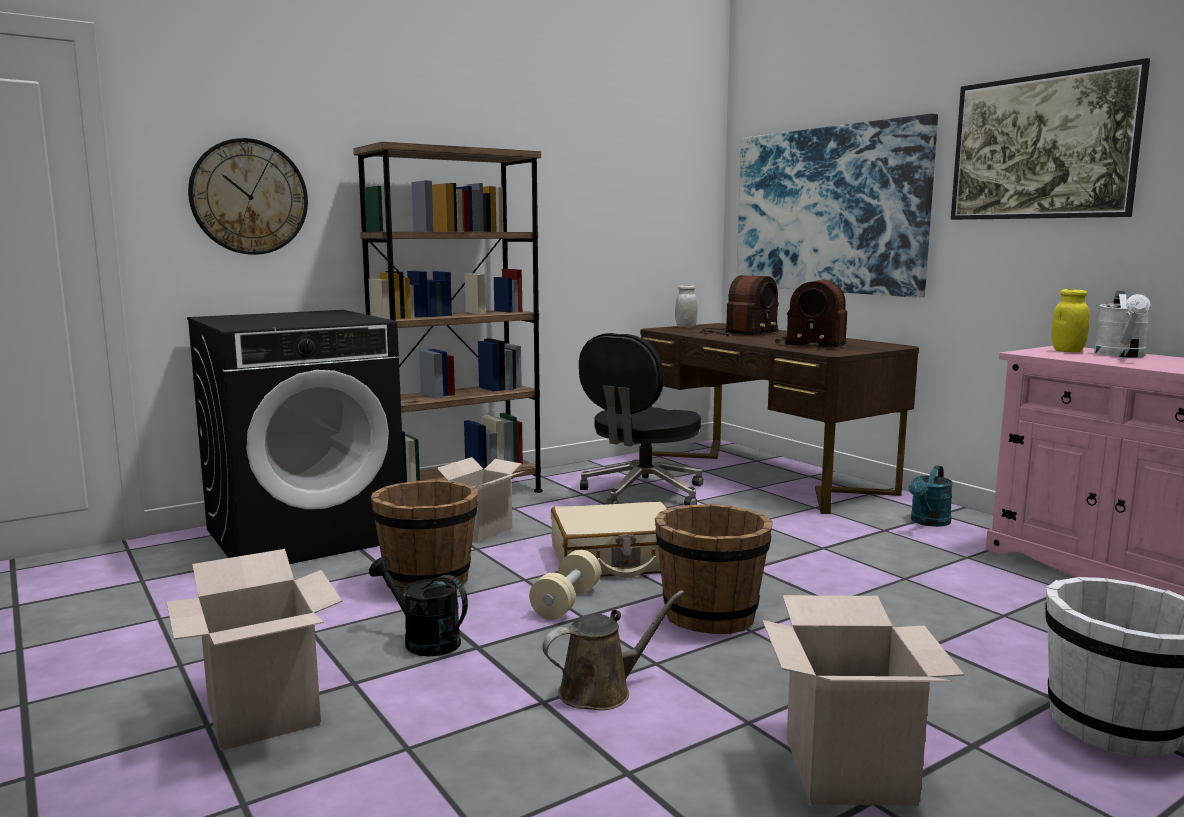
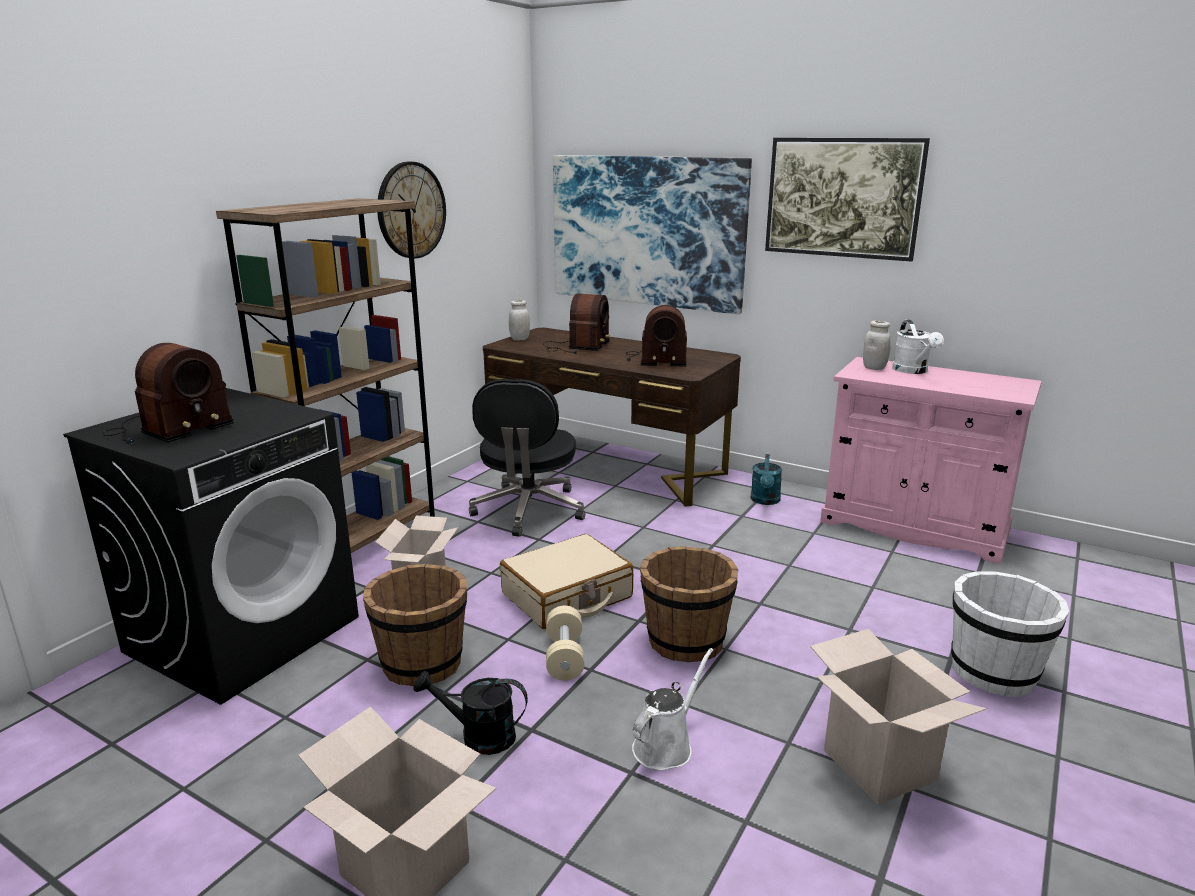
camera: 25 degrees left, 10 degrees up
(249, 197) = (109, 282): wall clock -> wall clock (411, 210)
(257, 319) = (167, 430): none -> radio
(601, 691) = (666, 745): brown watering can -> white watering can
(1067, 351) = (874, 368): yellow jar -> white jar

